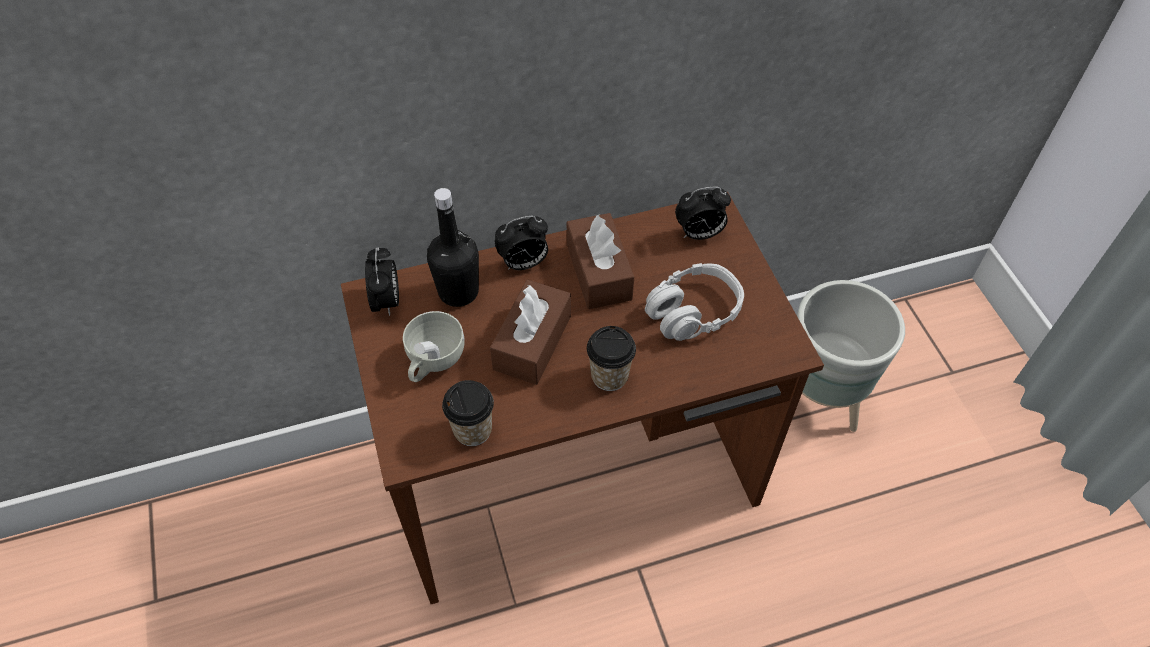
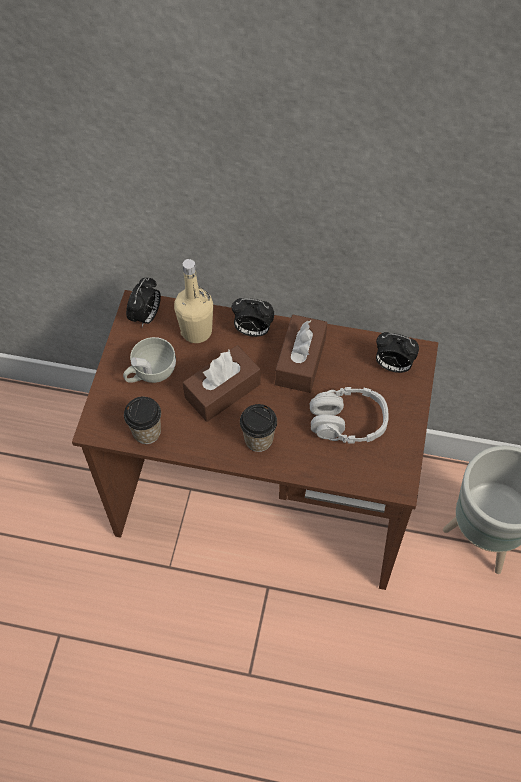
camera: 30 degrees right, 5 degrees up
(458, 292) = (196, 331): black bottle -> beige bottle

